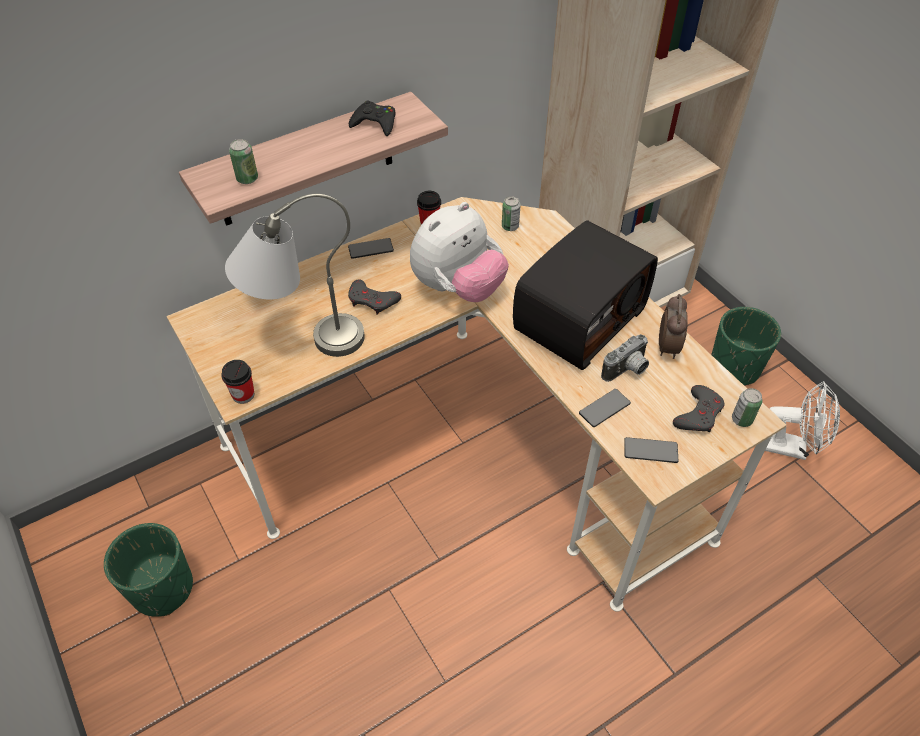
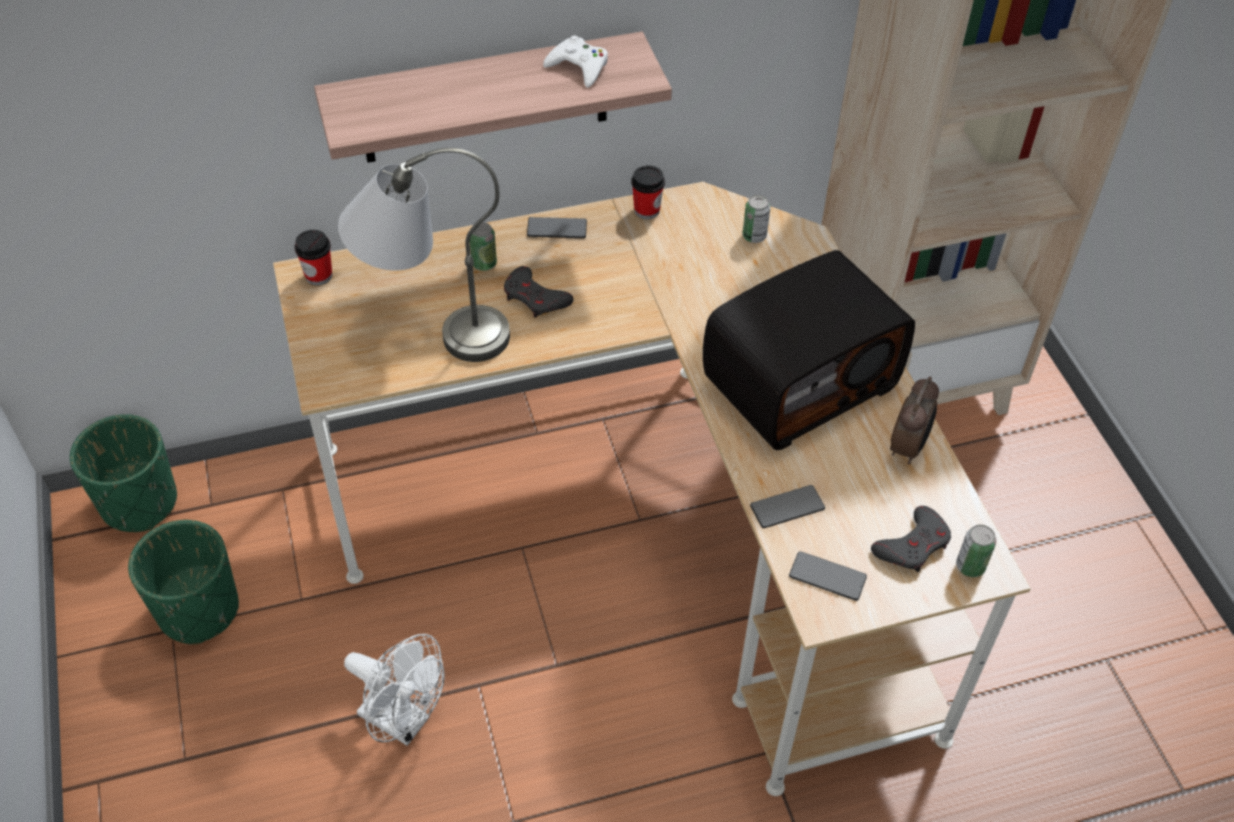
camera: 15 degrees right, 0 degrees up
(243, 395) = (334, 383): cup -> cup (319, 276)
(247, 179) = (393, 111): can -> can (484, 264)
(375, 123) = (579, 67): black game controller -> white game controller
(458, 288) = (653, 305): plush toy -> none
(627, 371) = (838, 465): camera -> none
(734, 367) = (1067, 507): green planter -> green planter (139, 503)
(792, 447) = (1110, 640): white fan -> white fan (403, 721)

